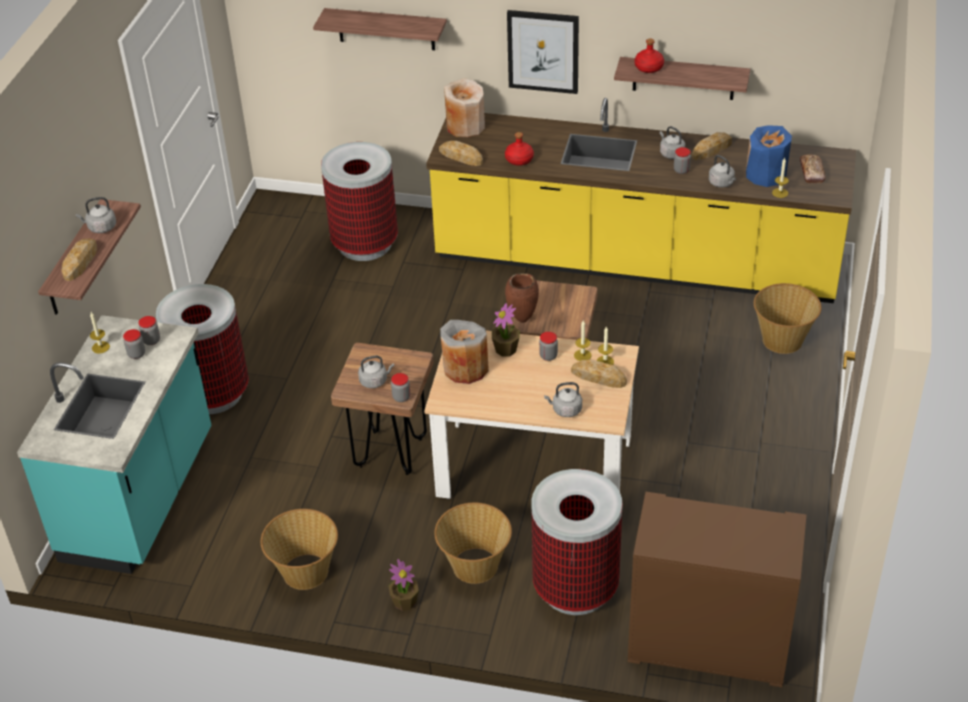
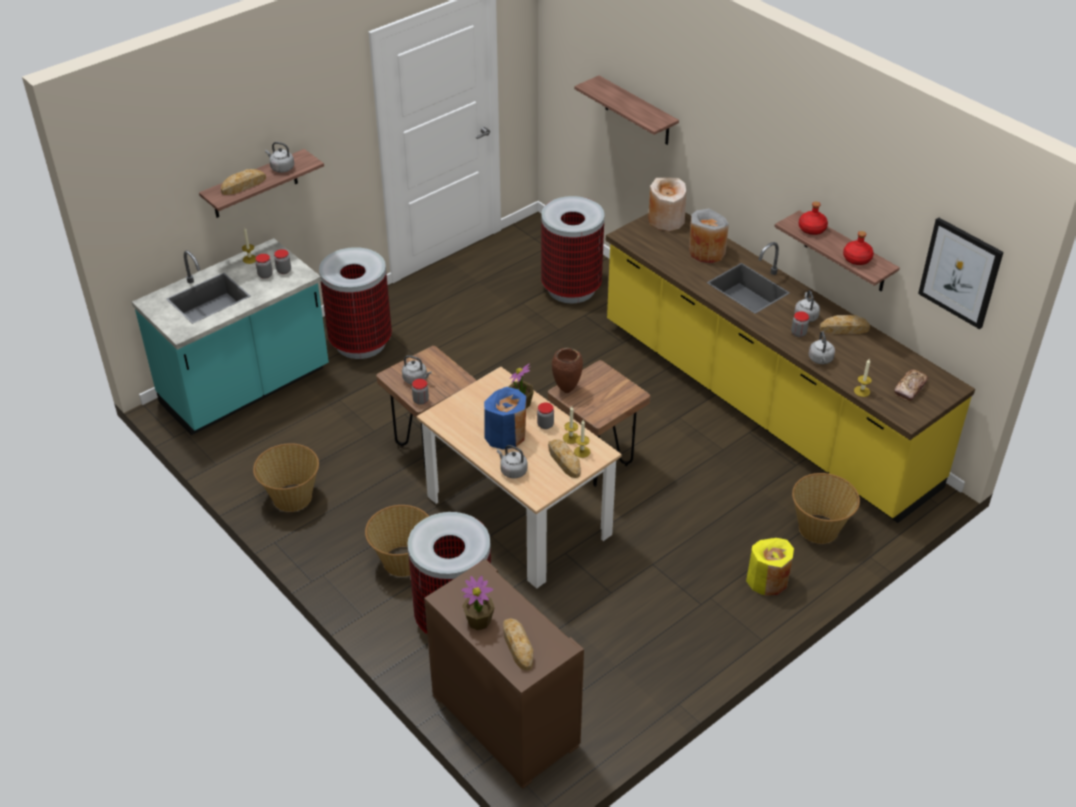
camera: 35 degrees right, 0 degrees up
(404, 602) = (331, 557): potted plant -> potted plant (479, 621)
(461, 157) = (636, 242): bread -> bread (518, 646)
(465, 369) = (476, 402): grey vase -> grey vase (706, 252)
(519, 159) = (677, 264): red bottle -> red bottle (857, 259)
(543, 51) = (743, 179): picture -> picture (960, 272)
(766, 174) = (868, 370): blue vase -> blue vase (505, 435)
(788, 403) = (767, 580): none -> yellow vase

